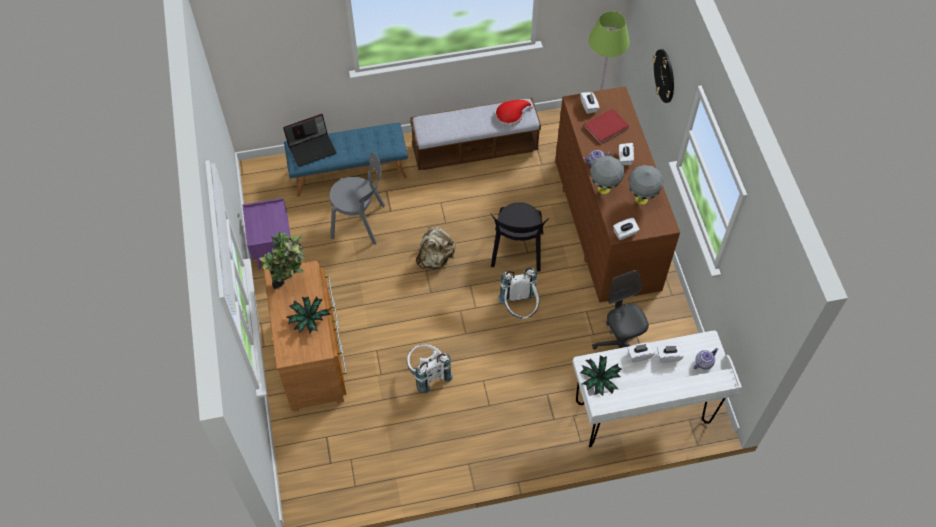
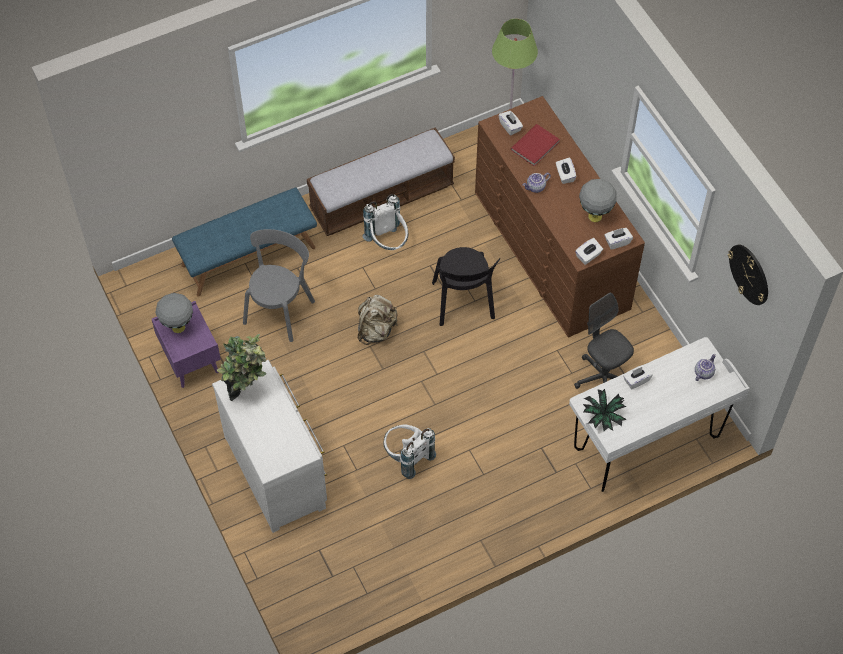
camera: 15 degrees left, 0 degrees up
(309, 320) = (280, 425): potted plant -> none
(312, 148) = (207, 237): laptop -> none
(314, 358) = (277, 469): brown dresser -> white dresser
(361, 222) = (280, 309): grey chair -> grey chair turned 60 degrees counterclockwise
(511, 115) = (419, 152): red hat -> none
(520, 309) = (485, 364): white backpack -> white backpack (388, 243)
(603, 190) = (552, 214): grey table lamp -> grey table lamp (178, 328)
(664, 76) = (588, 79): wall clock -> wall clock (749, 274)
(668, 356) = (666, 374): white tissue box -> white tissue box (617, 242)

